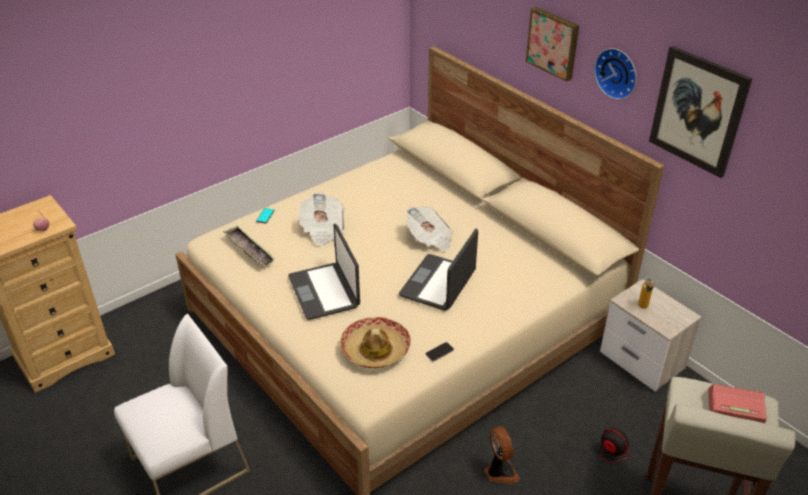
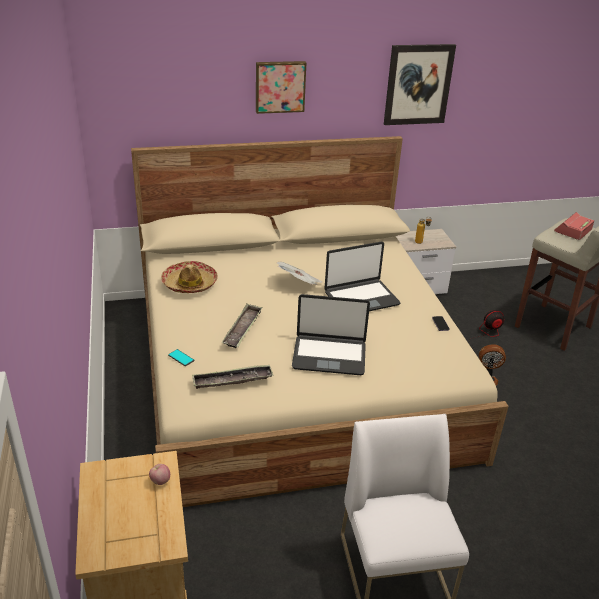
camera: 65 degrees left, 5 degrees down
(323, 230) = (242, 329): newspaper -> tray
(375, 349) = (421, 352): hat -> hat (190, 284)
(439, 284) = (361, 298): laptop -> laptop turned 75 degrees counterclockwise
(617, 72) = (347, 85): wall clock -> none

